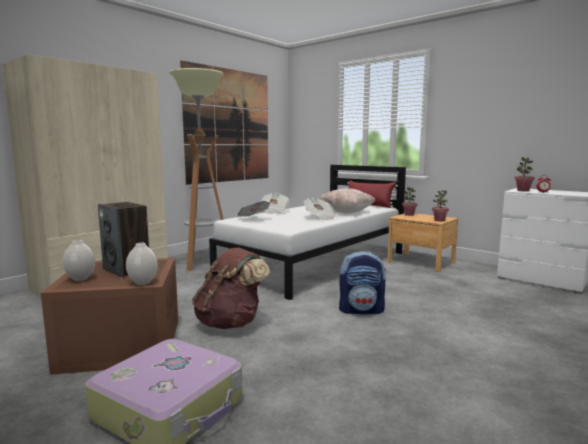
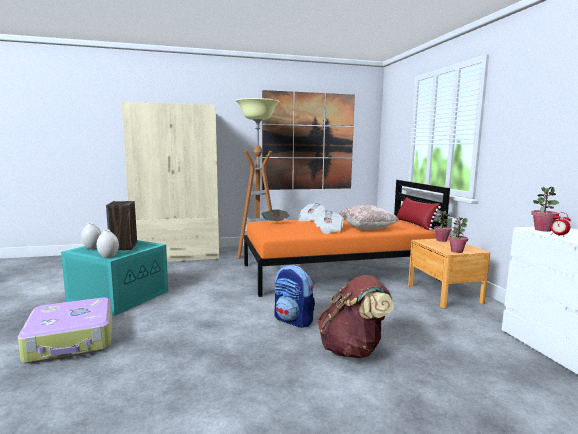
camera: 35 degrees right, 0 degrees up
(121, 343) = (119, 296): brown storage box -> turquoise storage box
(231, 323) = (191, 301): brown backpack -> brown backpack (353, 350)
(315, 263) = (337, 272): white bed -> orange bed

